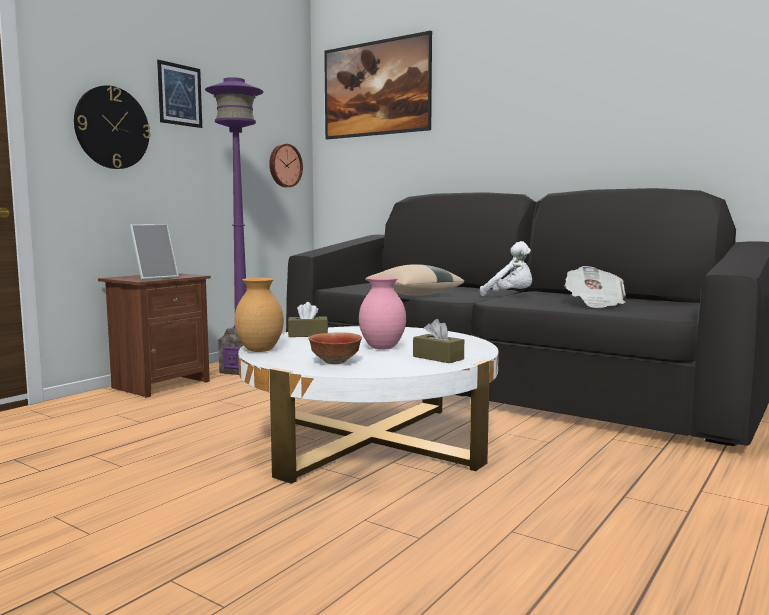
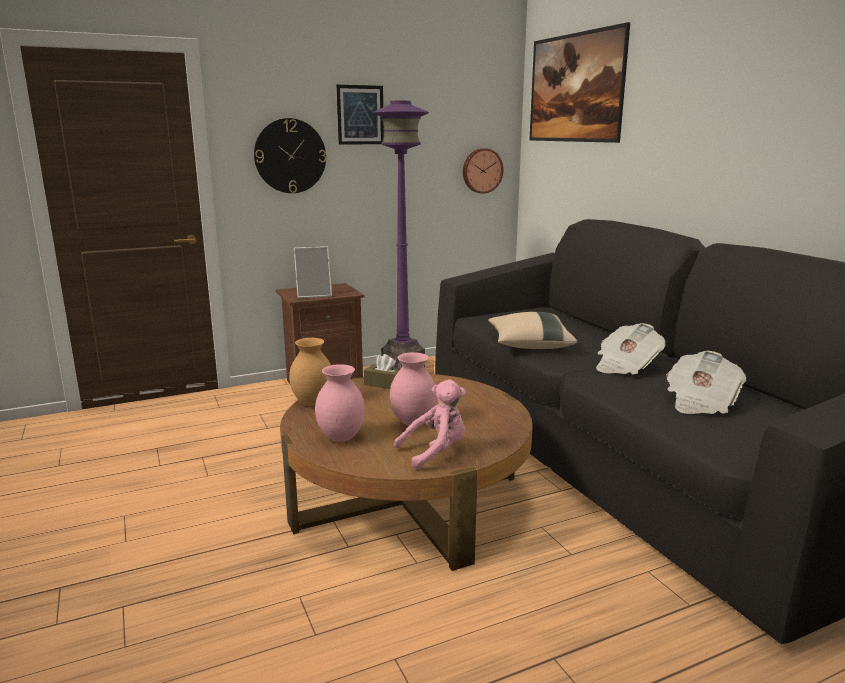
camera: 30 degrees right, 10 degrees up
(336, 362) = (342, 438): bowl -> pink vase
(369, 440) = (407, 499): white coffee table -> brown coffee table
(438, 358) = (435, 452): brown tissue box -> pink plush toy
(510, 296) = (625, 366): white plush toy -> newspaper

